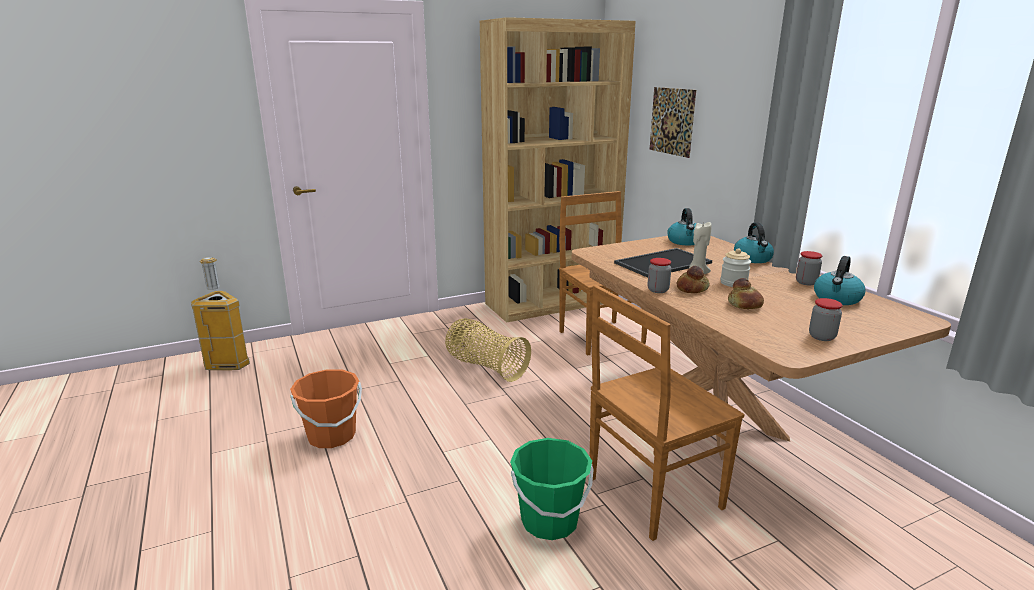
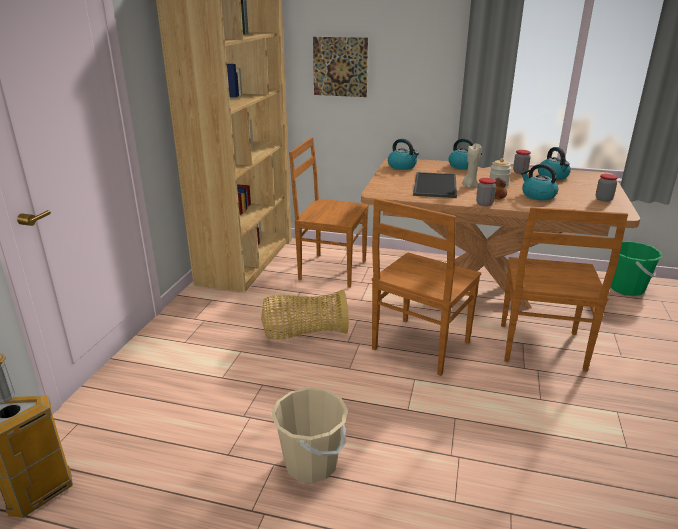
camera: 50 degrees left, 5 degrees up
(331, 436) = (311, 463): orange bucket -> beige bucket
(544, 423) = (419, 347): none -> brown chair
(549, 521) = (539, 400): green bucket -> green bucket (626, 288)
(744, 305) = (538, 195): bread -> kettle

